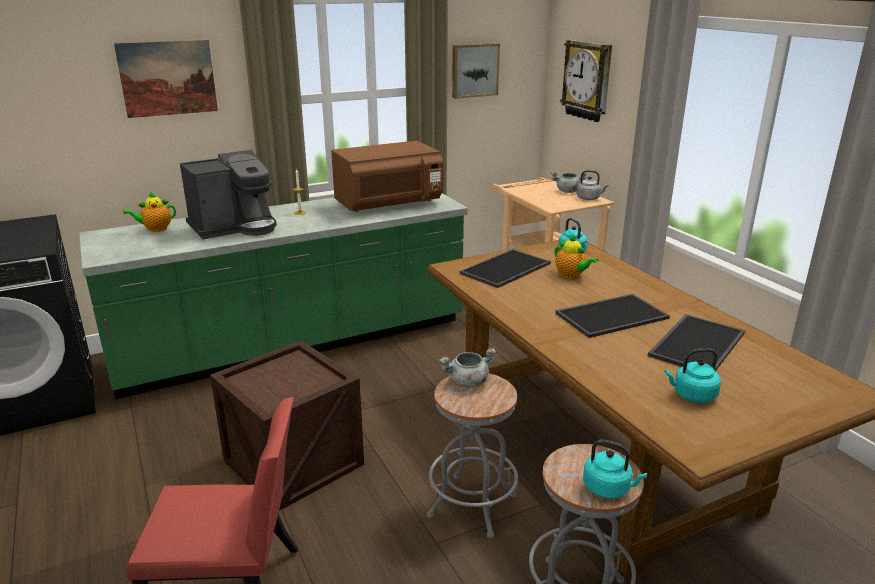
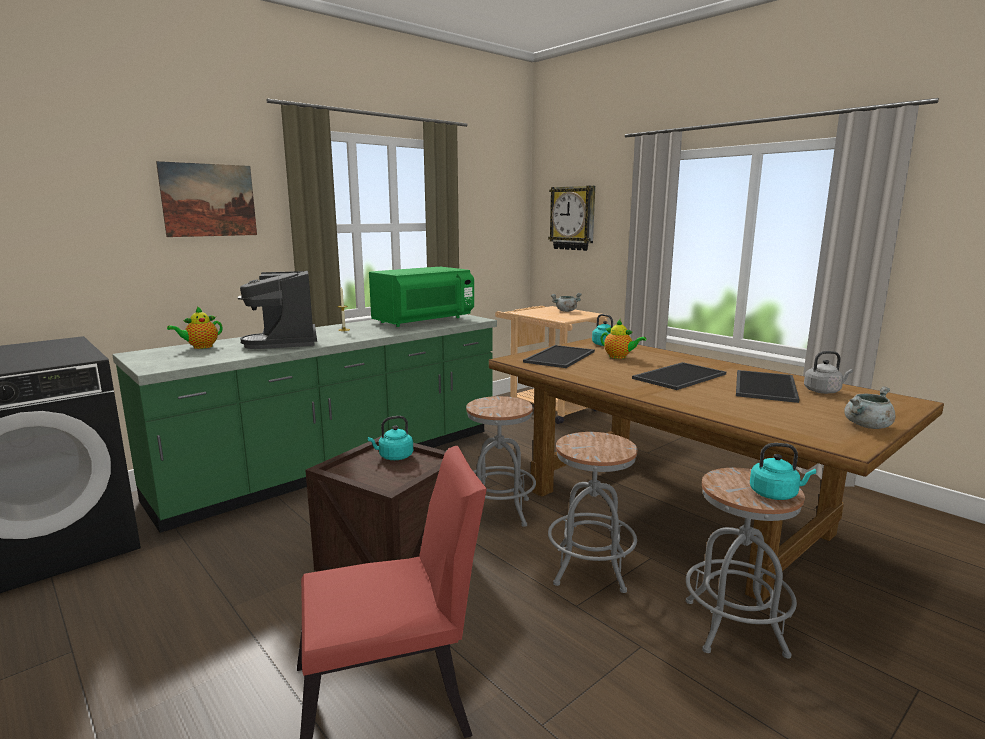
camera: 15 degrees left, 10 degrees down
(235, 227) = (286, 341): coffee machine -> coffee machine turned 120 degrees clockwise
(388, 204) = (424, 321): brown microwave -> green microwave
(419, 423) = (499, 511): none -> grey stool
(467, 383) = (583, 440): grey cooking pot -> grey cooking pot (867, 426)
(474, 70) = (476, 212): picture -> none
(589, 198) = (588, 314): grey kettle -> grey kettle (823, 391)
(692, 395) = (798, 415): turquoise kettle -> turquoise kettle (394, 457)

